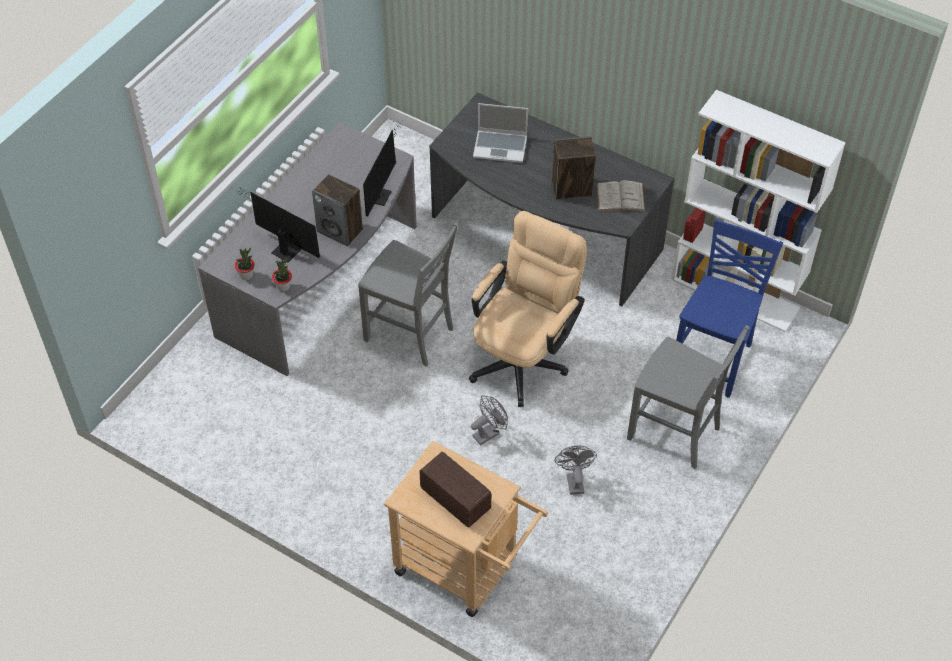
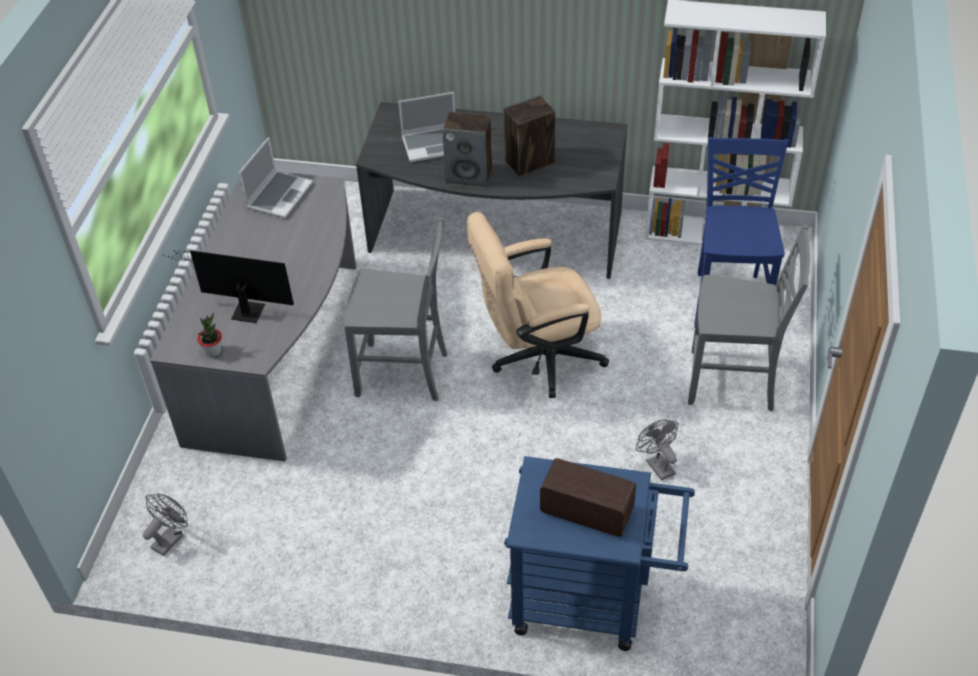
camera: 20 degrees left, 5 degrees down
(283, 287) = (263, 349): potted plant -> none
(340, 230) = (300, 273): speaker -> speaker (469, 175)
(355, 155) = (279, 195): none -> laptop
(380, 193) = (326, 224): monitor -> none
(465, 569) = (591, 601): beige cart -> blue cart
(489, 433) = (541, 446): grey fan -> grey fan (170, 538)
(524, 357) = (537, 358): beige office chair -> beige office chair turned 120 degrees counterclockwise
(620, 197) = (584, 156): white book -> none

